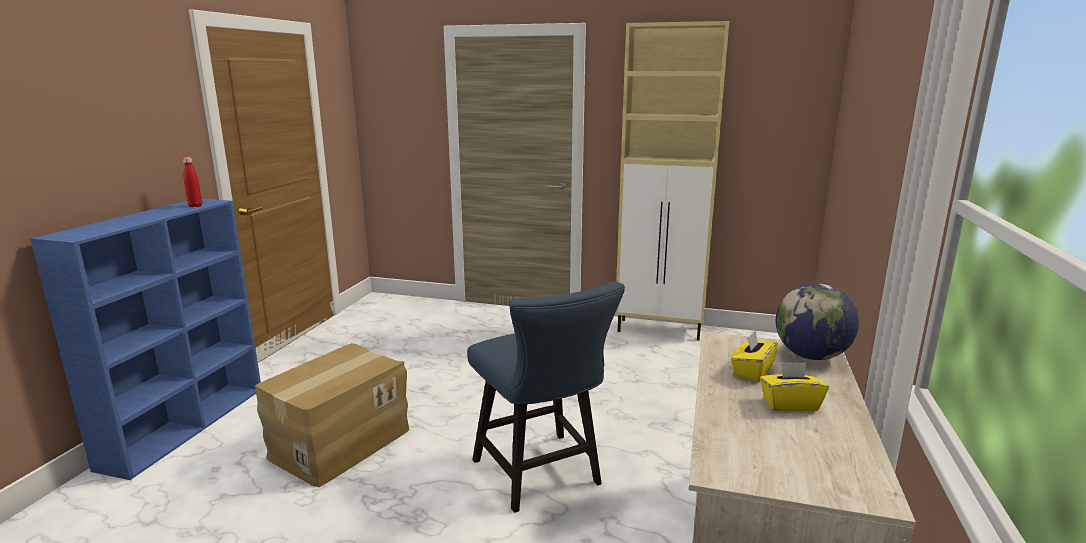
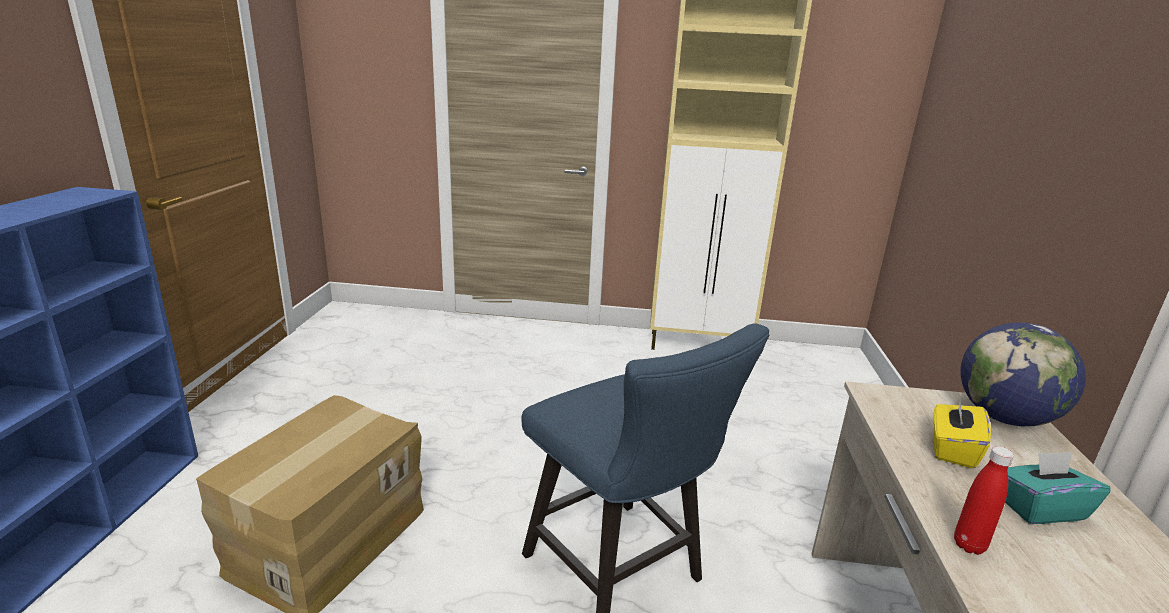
camera: 10 degrees left, 5 degrees up
(195, 206) = (75, 200): red bottle -> red bottle (969, 545)
(790, 404) = (1040, 509): yellow tissue box -> turquoise tissue box

